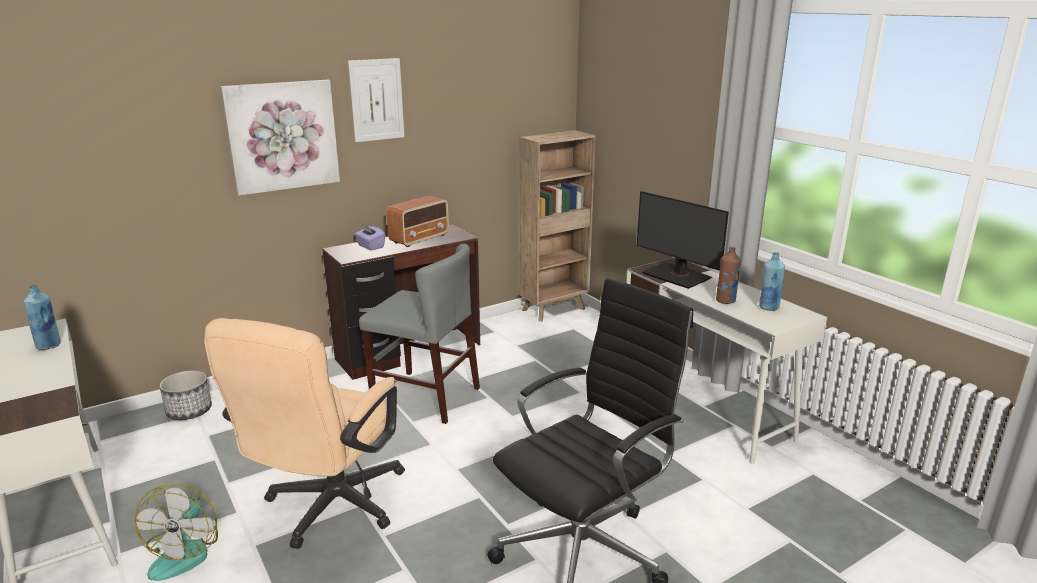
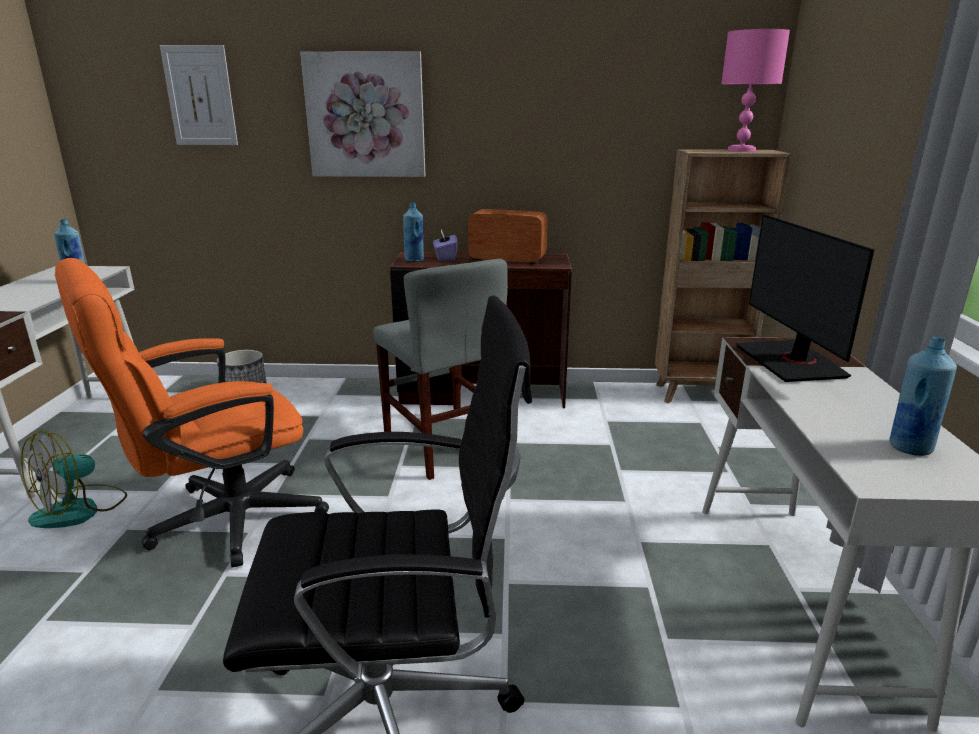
camera: 35 degrees right, 0 degrees up
(328, 509) = (220, 522): beige office chair -> orange office chair
(350, 254) = (414, 260): none -> blue bottle
(376, 100) = (480, 82): picture -> picture (200, 96)
(420, 239) = (506, 259): radio -> radio turned 150 degrees counterclockwise
(562, 134) = (741, 150): none -> pink table lamp
(725, 301) = (830, 415): brown bottle -> none

